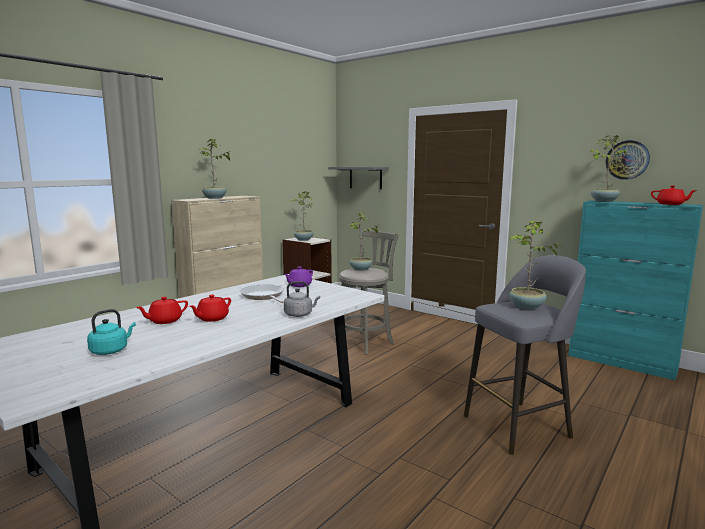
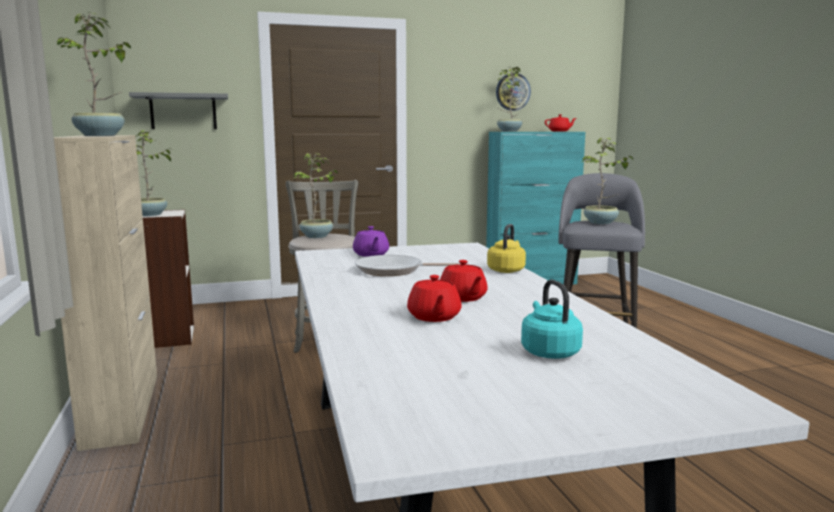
camera: 55 degrees left, 0 degrees up
(300, 314) = (506, 270): grey kettle -> yellow kettle

